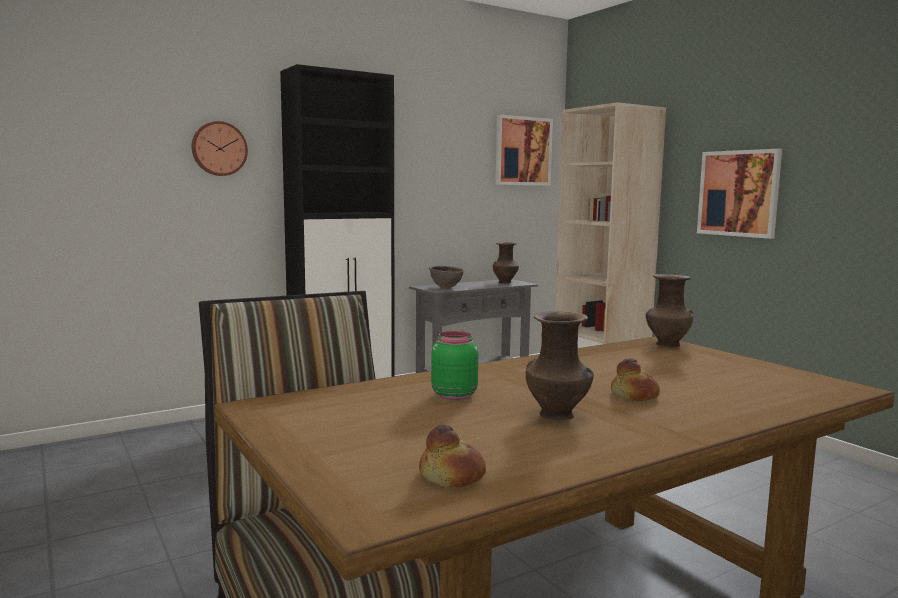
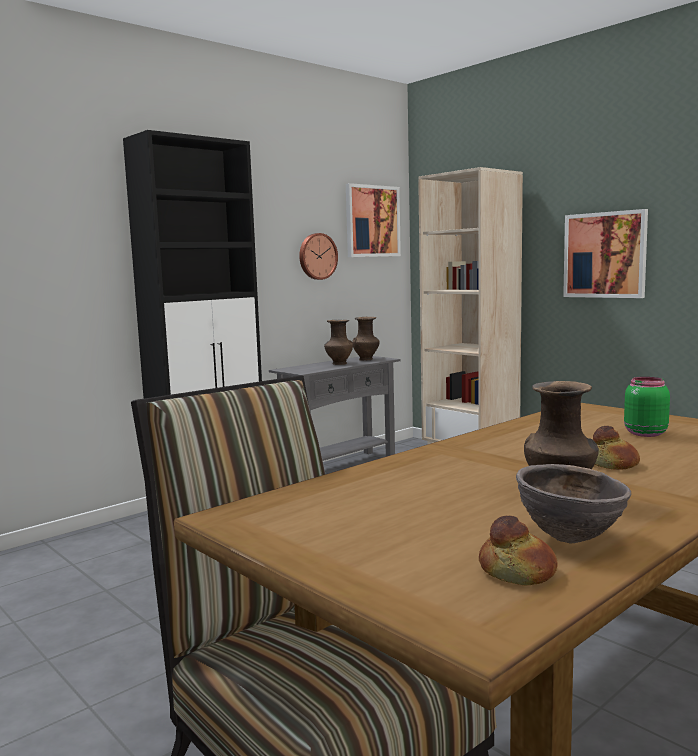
camera: 10 degrees left, 0 degrees up
(219, 148) = (58, 227): wall clock -> wall clock (317, 256)
(446, 288) = (310, 369): brown bowl -> brown bowl (570, 539)
(453, 395) = (432, 482): green jar -> green jar (644, 433)
(666, 345) = (590, 410): brown vase -> brown vase (338, 364)

